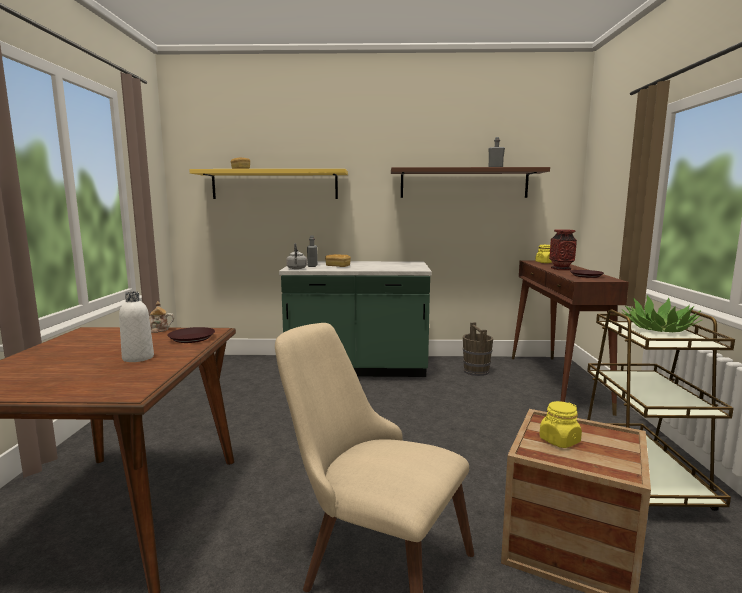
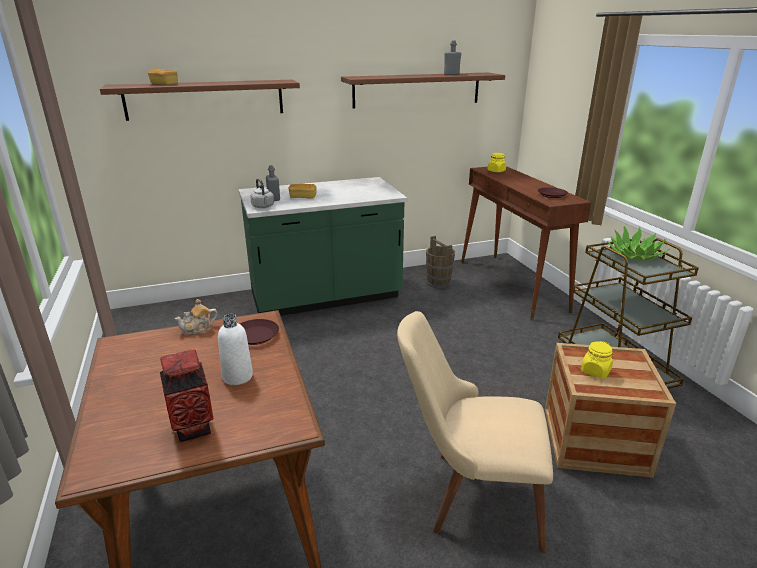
camera: 20 degrees left, 15 degrees up
(275, 185) = (205, 99): yellow shelf -> brown shelf
(561, 269) = (521, 183): vase -> vase (193, 430)

